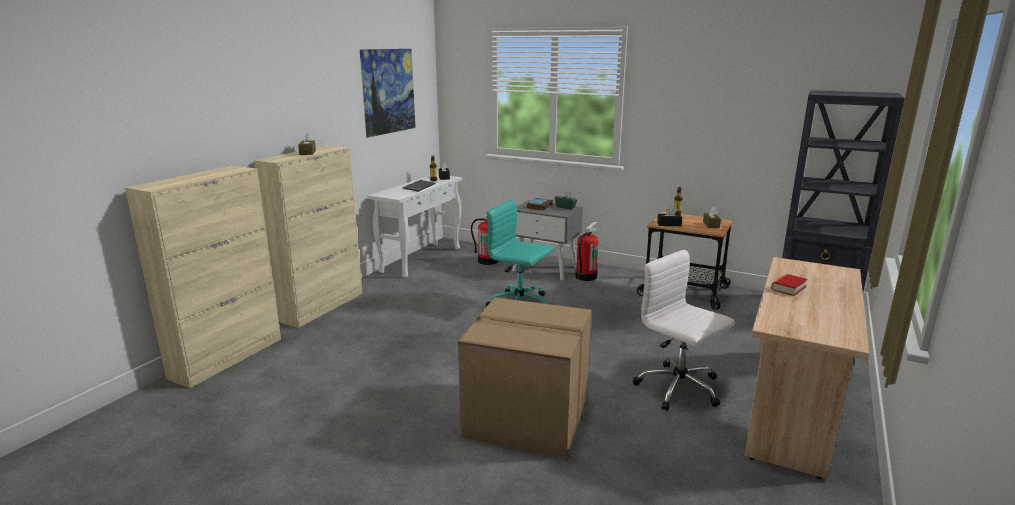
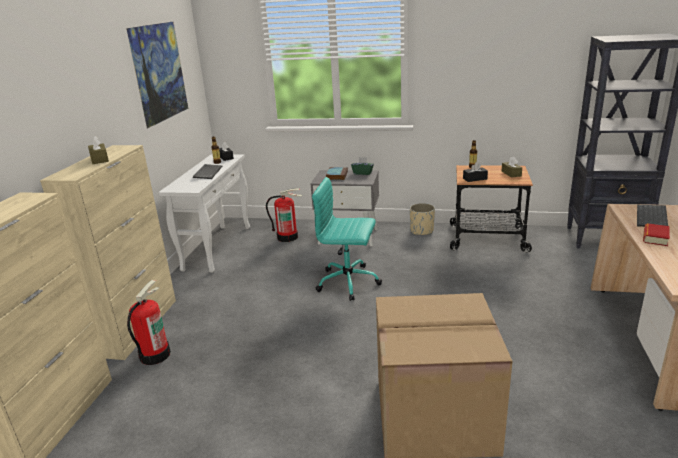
camera: 15 degrees left, 5 degrees up
(586, 276) = (391, 238): fire extinguisher -> fire extinguisher (154, 355)
(620, 275) = (421, 231): none -> beige planter
(679, 389) = (552, 346): white office chair -> none
(806, 273) = (652, 218): none -> keyboard

